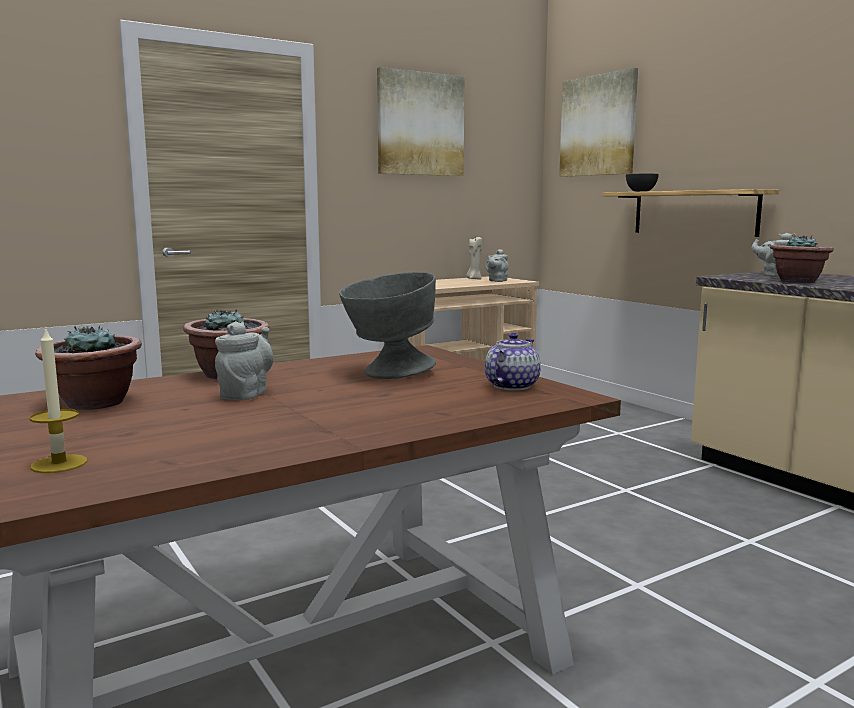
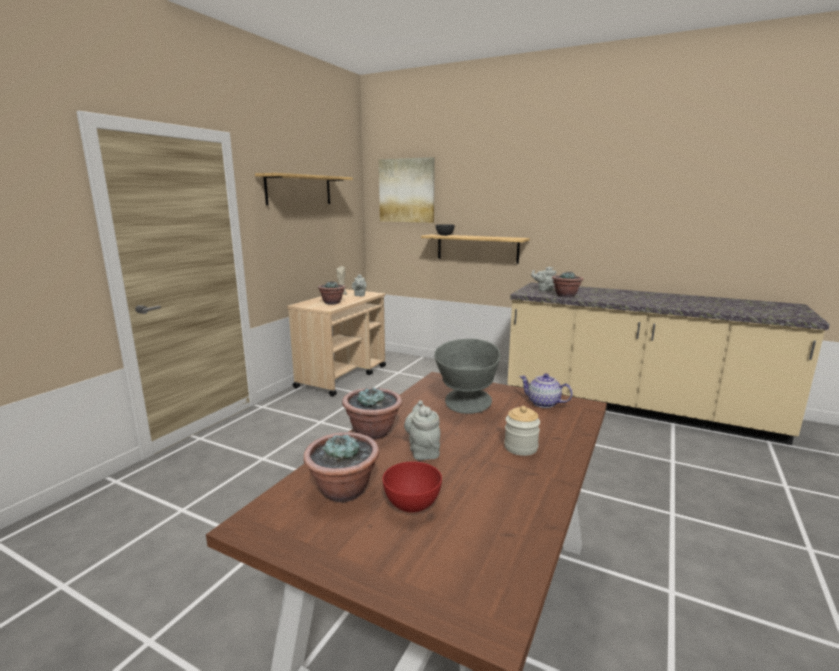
camera: 30 degrees left, 5 degrees up
(59, 464) = (451, 563): candle -> none
(130, 423) = (411, 504): none -> red bowl
(369, 411) = (520, 447): none -> jar
(420, 124) = (299, 190): picture -> shelf
(443, 284) = (332, 303): none -> potted plant
(511, 386) = (544, 403): teapot -> teapot turned 60 degrees counterclockwise

